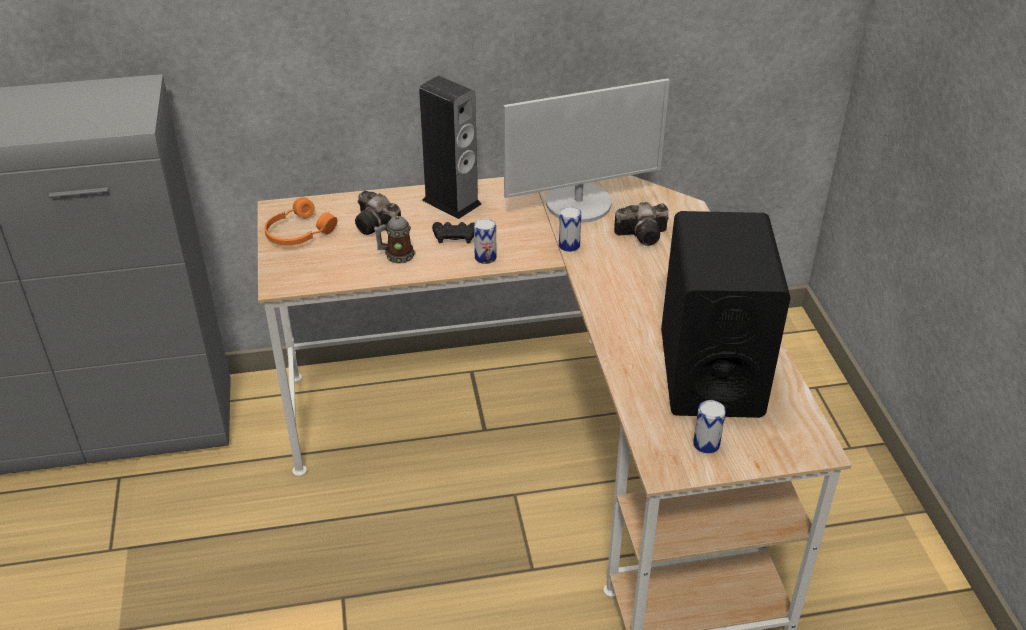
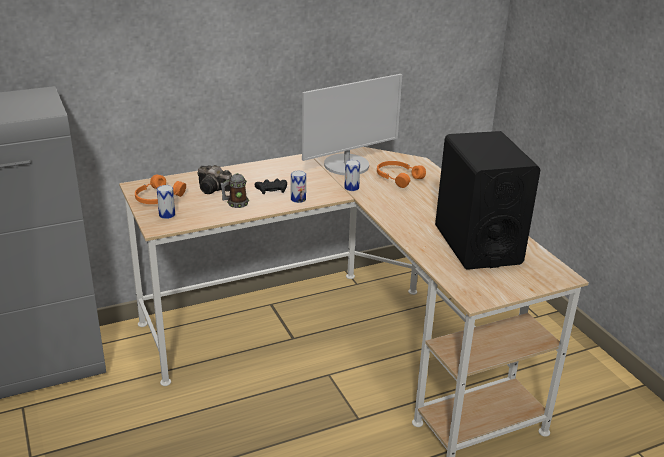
camera: 15 degrees left, 10 degrees down
(451, 202) = (260, 172): speaker -> none
(644, 234) = (398, 178): camera -> orange headphones
(706, 444) = (494, 282): can -> can (167, 215)

